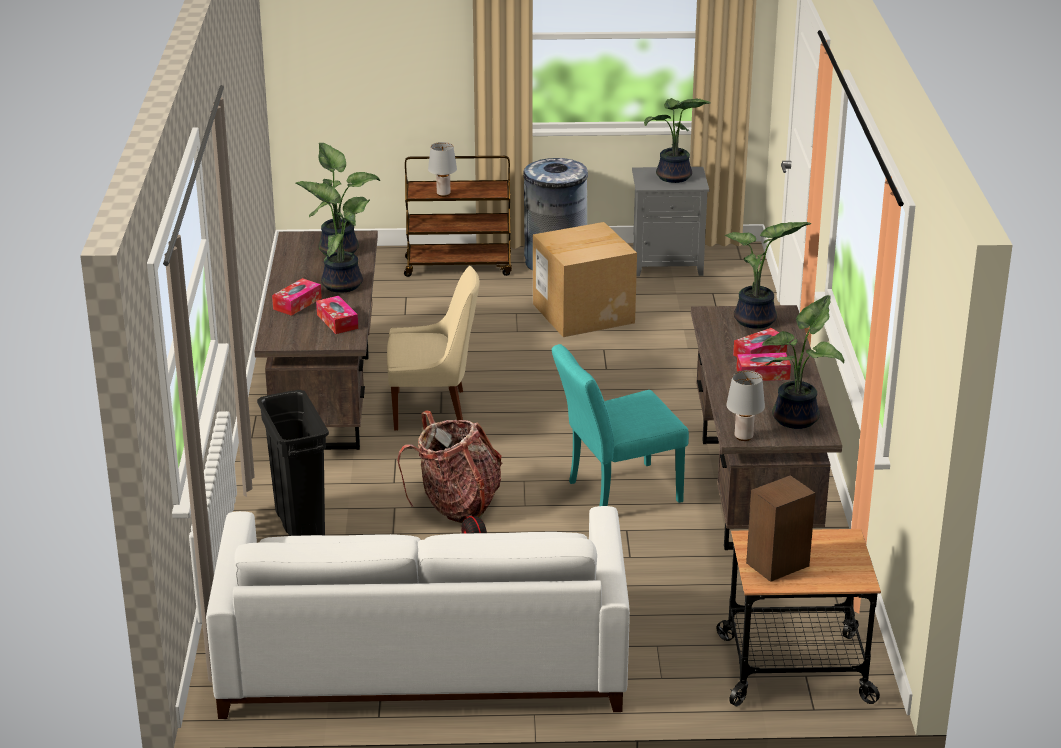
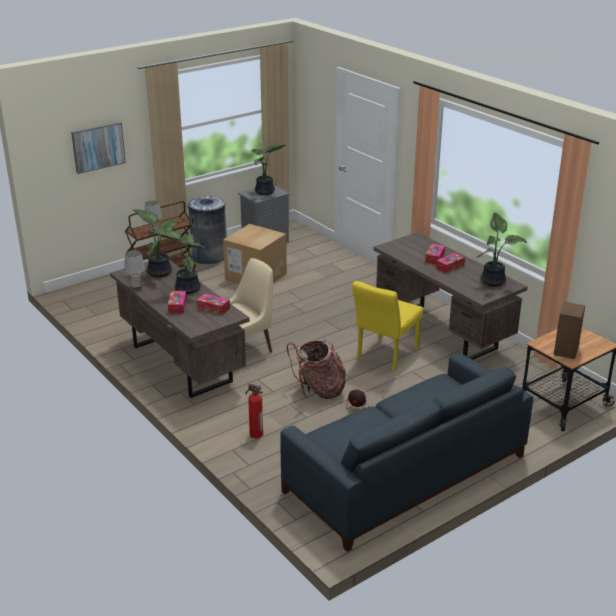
camera: 35 degrees left, 0 degrees up
(299, 528) = (255, 434): black trash can -> fire extinguisher
(386, 38) = (98, 147): none -> picture
(422, 659) = (404, 473): white sofa -> blue sofa
(616, 493) = (384, 356): turquoise chair -> yellow chair
(743, 437) = (484, 297): grey table lamp -> grey table lamp (136, 286)
(757, 321) = (412, 244): potted plant -> none

